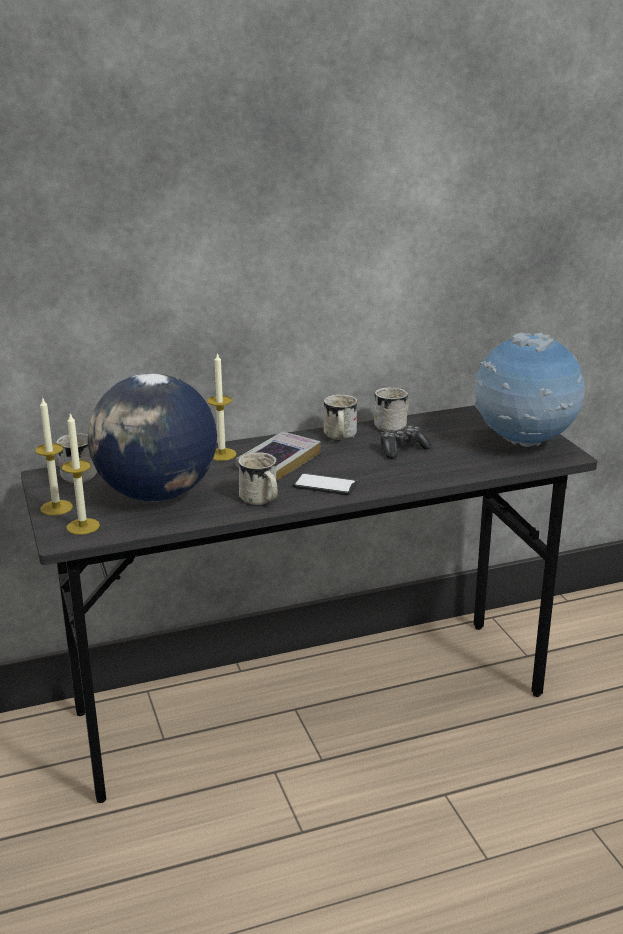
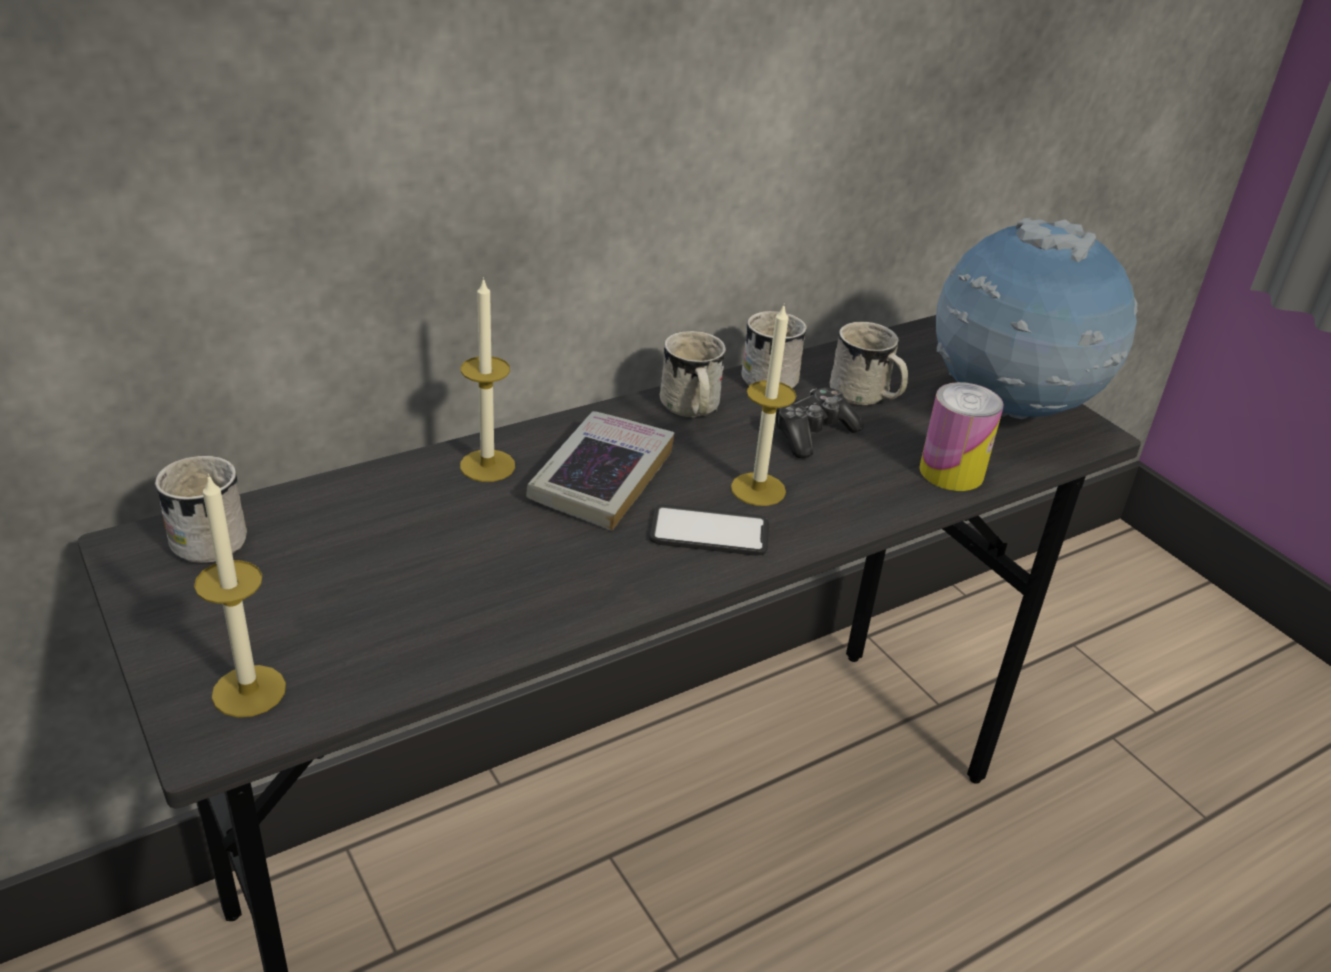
camera: 15 degrees left, 10 degrees up
(56, 508) = (177, 639): candle -> candle (758, 489)
(157, 495) = (388, 583): globe -> none
(261, 500) = (602, 583): white mug -> white mug (866, 397)
(473, 468) = (951, 472): none -> can

